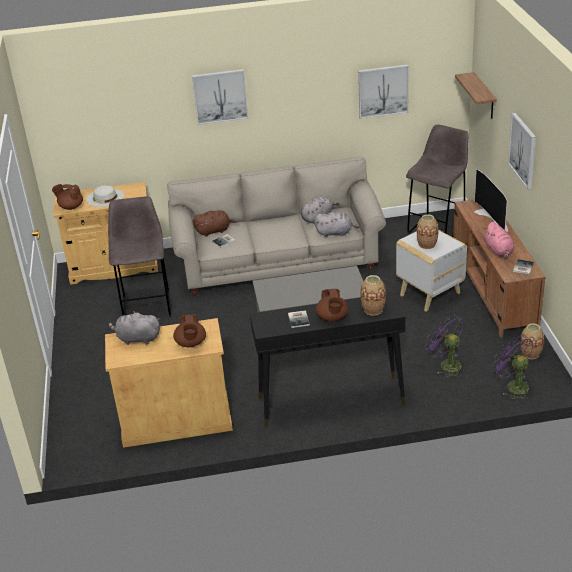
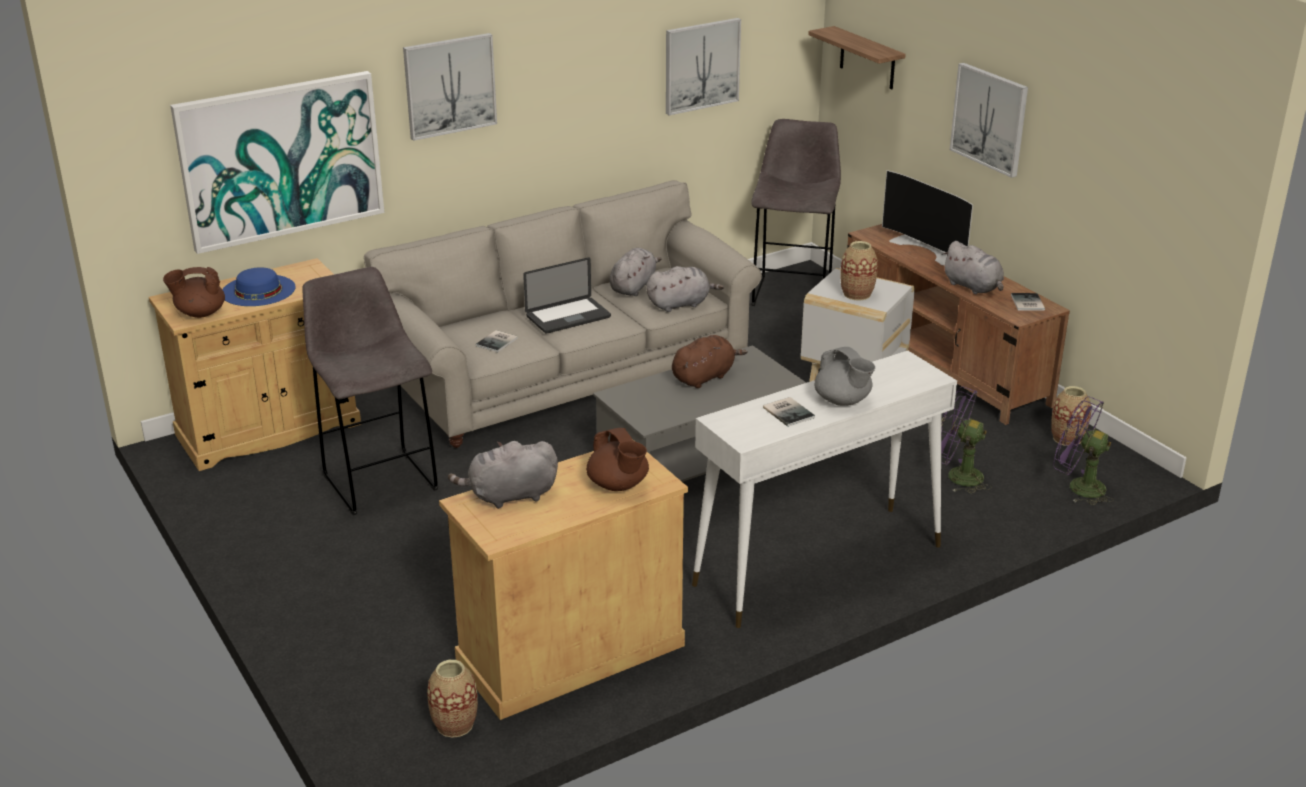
camera: 25 degrees left, 5 degrees down
(105, 197) = (258, 290): white hat -> blue hat
(124, 130) = (281, 160): none -> picture
(214, 231) = (467, 330): brown plush toy -> brown plush toy (704, 377)
(271, 231) = (568, 317): none -> laptop
(330, 401) = (817, 566): black console table -> white console table
(332, 318) = (843, 401): brown teapot -> grey teapot
(373, 309) = (898, 379): vase -> vase (455, 724)
(499, 251) = (973, 287): pink plush toy -> grey plush toy

